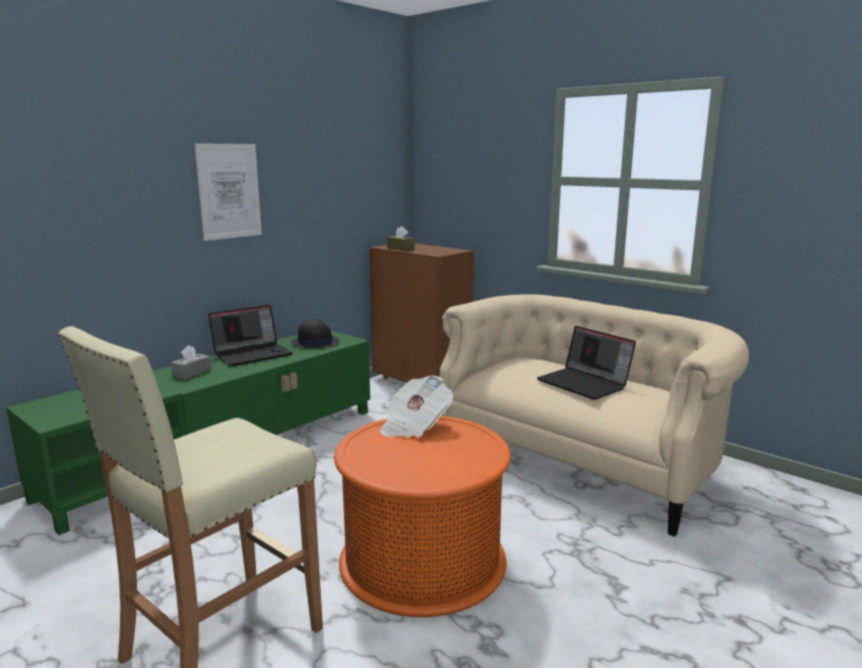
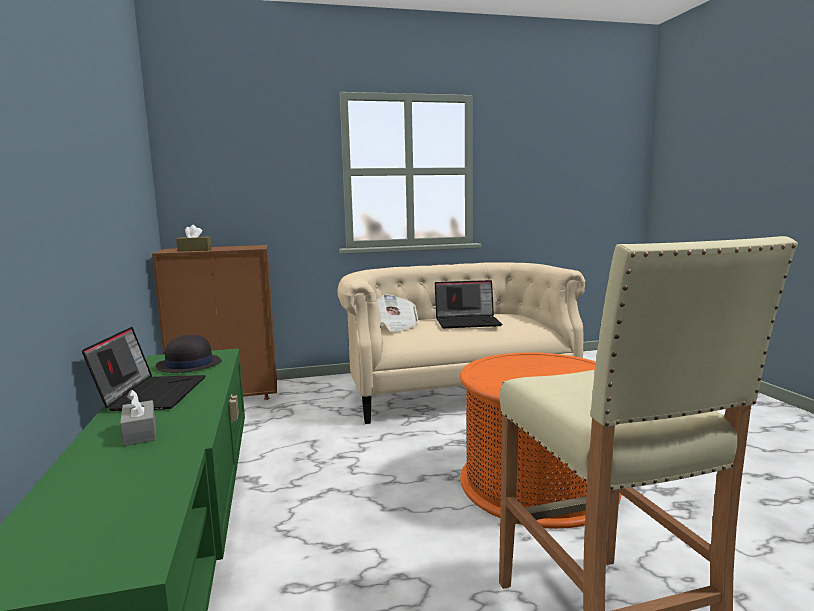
camera: 55 degrees left, 5 degrees down
(229, 191) = (69, 163): picture -> none
(414, 425) = (489, 368): newspaper -> newspaper (395, 326)

